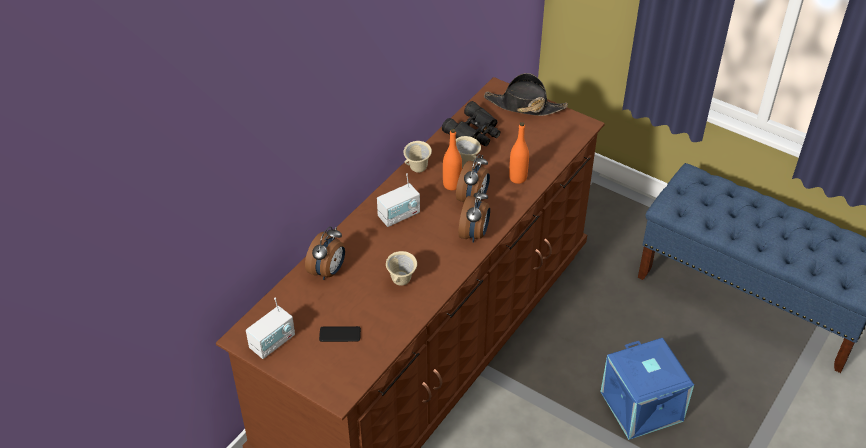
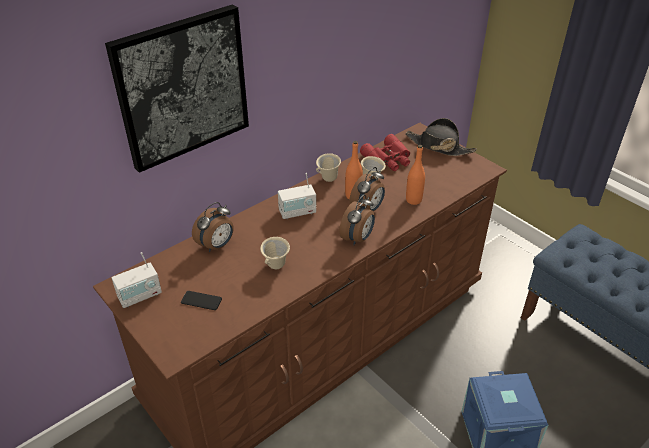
camera: 15 degrees right, 5 degrees down
(286, 117) = (182, 87): none -> picture
(475, 132) = (389, 159): black binoculars -> red binoculars

